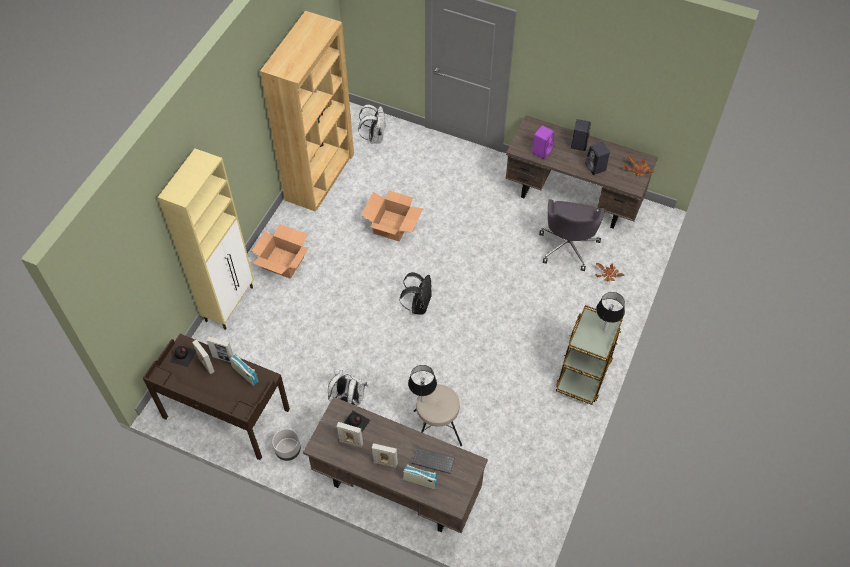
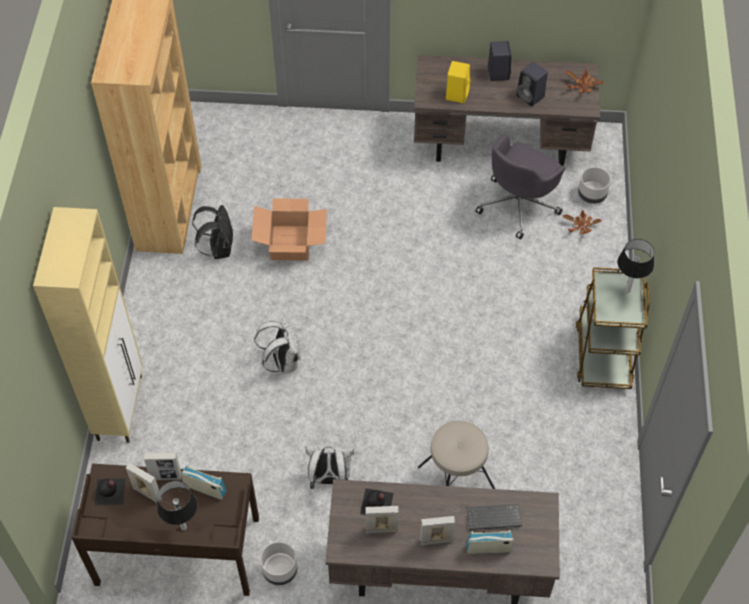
camera: 20 degrees left, 0 degrees up
(283, 262) = (168, 331): cardboard box -> none
(374, 137) = (219, 137): white backpack -> white backpack (283, 362)
(418, 305) = (367, 333): black backpack -> black backpack (219, 248)
(422, 400) = (439, 448): table lamp -> table lamp (183, 527)
(542, 150) = (457, 93): purple speaker -> yellow speaker
(568, 246) = (518, 204): grey office chair -> grey office chair turned 45 degrees clockwise
(626, 254) = (591, 195): none -> grey planter

